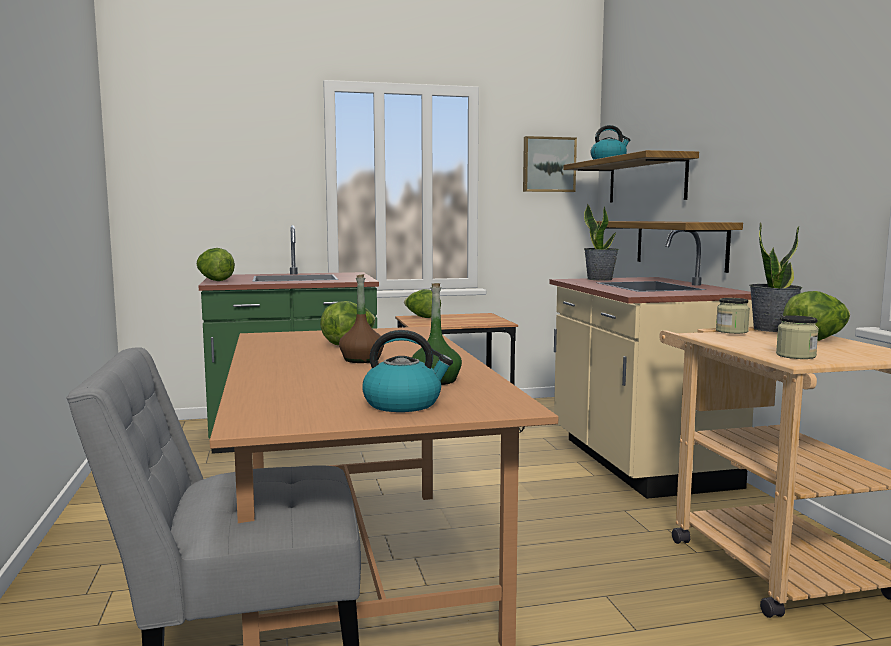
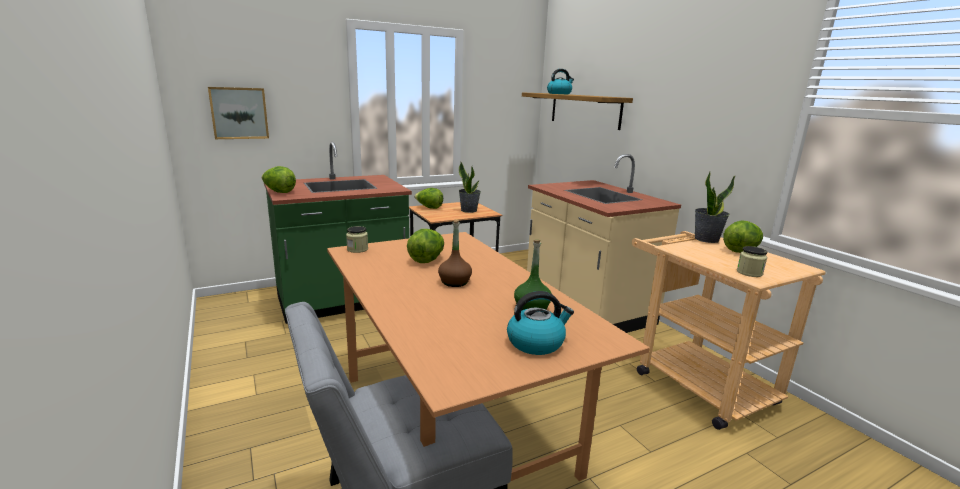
camera: 15 degrees left, 10 degrees up
(548, 164) = (509, 91): picture -> picture (239, 113)
(600, 279) = (562, 185): potted plant -> potted plant (469, 210)
(679, 244) = (611, 159): shelf -> none
(731, 331) = (686, 243): jar -> jar (357, 249)

